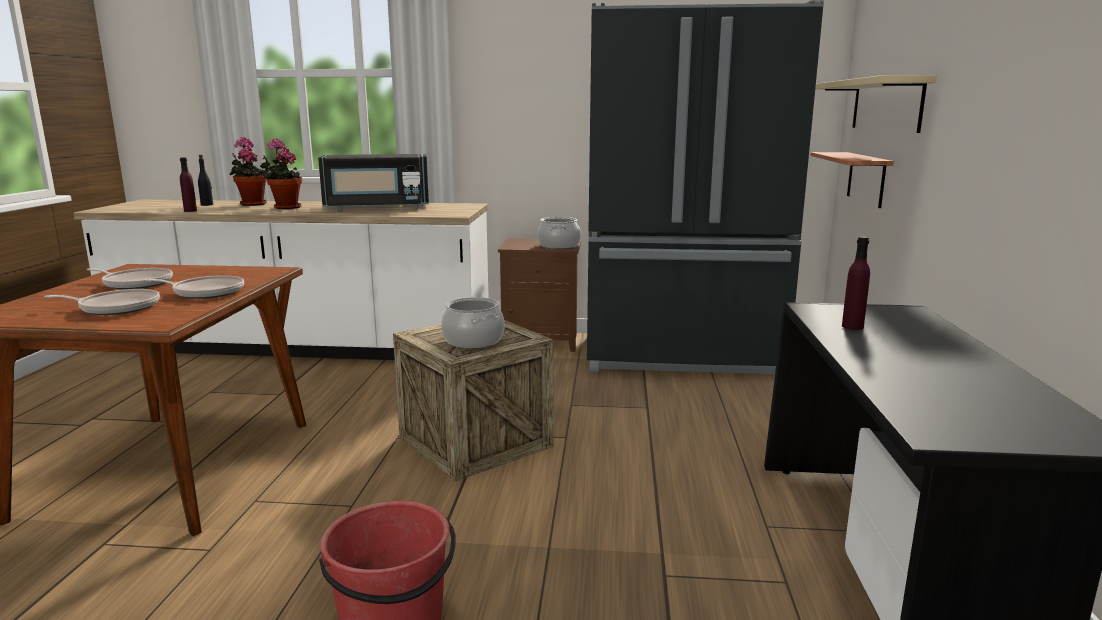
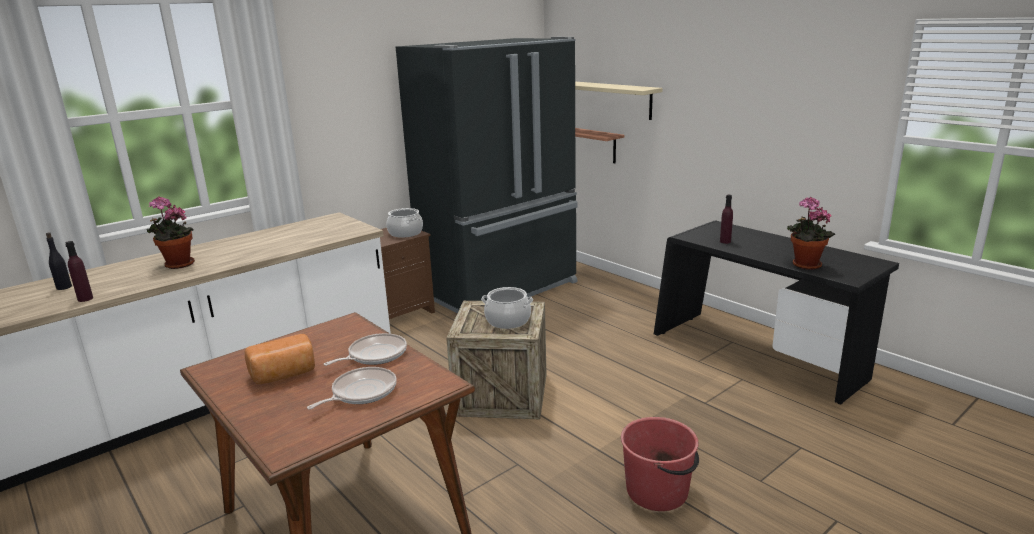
camera: 45 degrees left, 5 degrees up
(136, 283) = (284, 375): frying pan -> bread
(252, 204) = (116, 272): potted plant -> potted plant (804, 265)
(377, 207) = (266, 240): black microwave -> none

